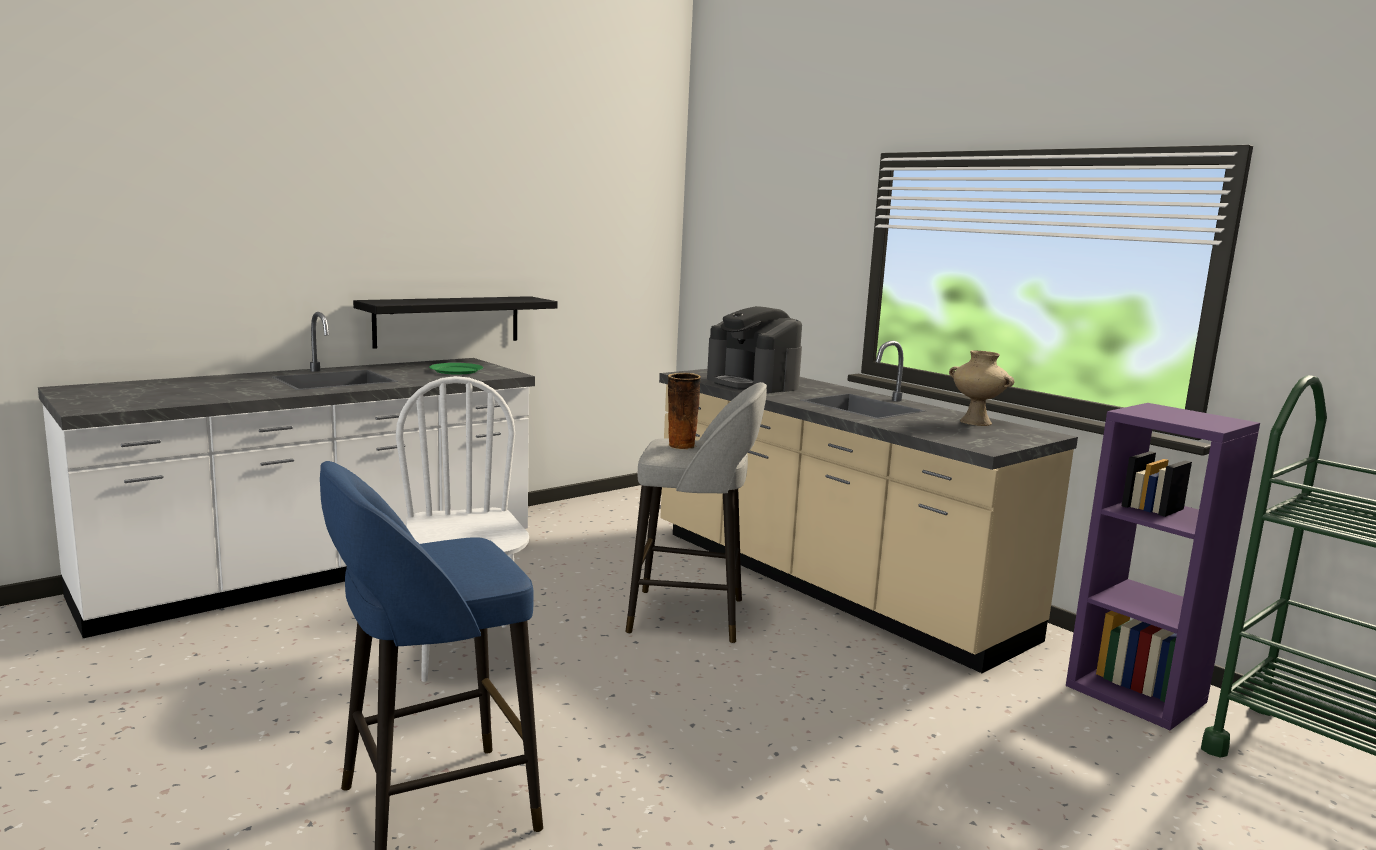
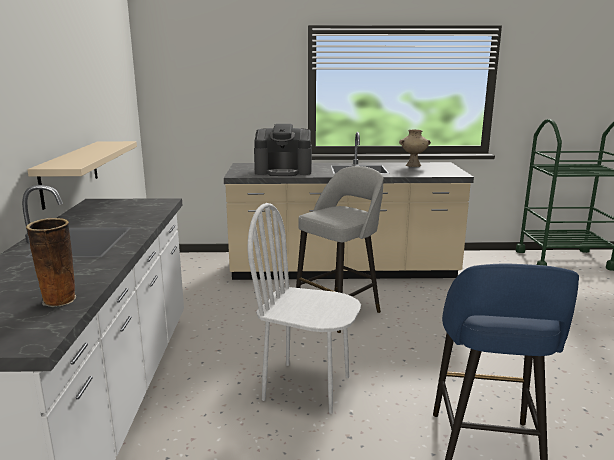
camera: 50 degrees left, 5 degrees up
(448, 321) = (70, 172): black shelf -> beige shelf
(456, 370) = (125, 209): green plate -> none
(680, 446) = (335, 214): vase -> vase (59, 300)
(1137, 694) = (495, 262): purple bookcase -> none

